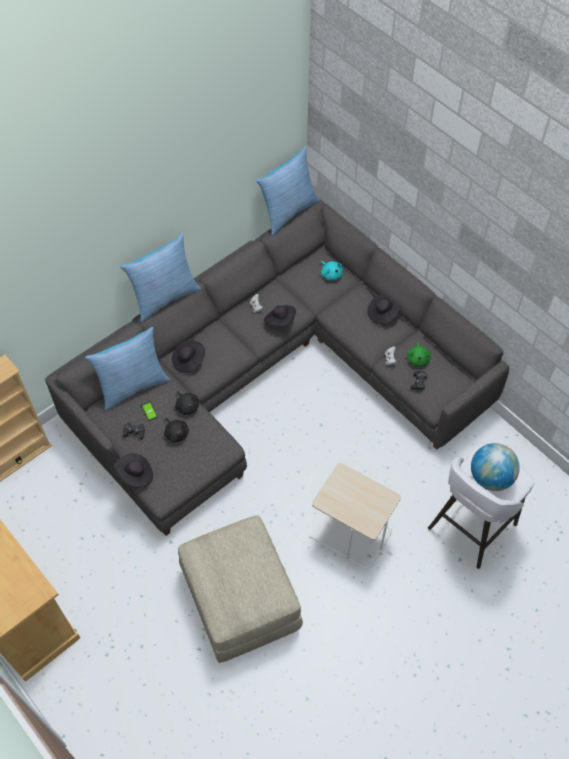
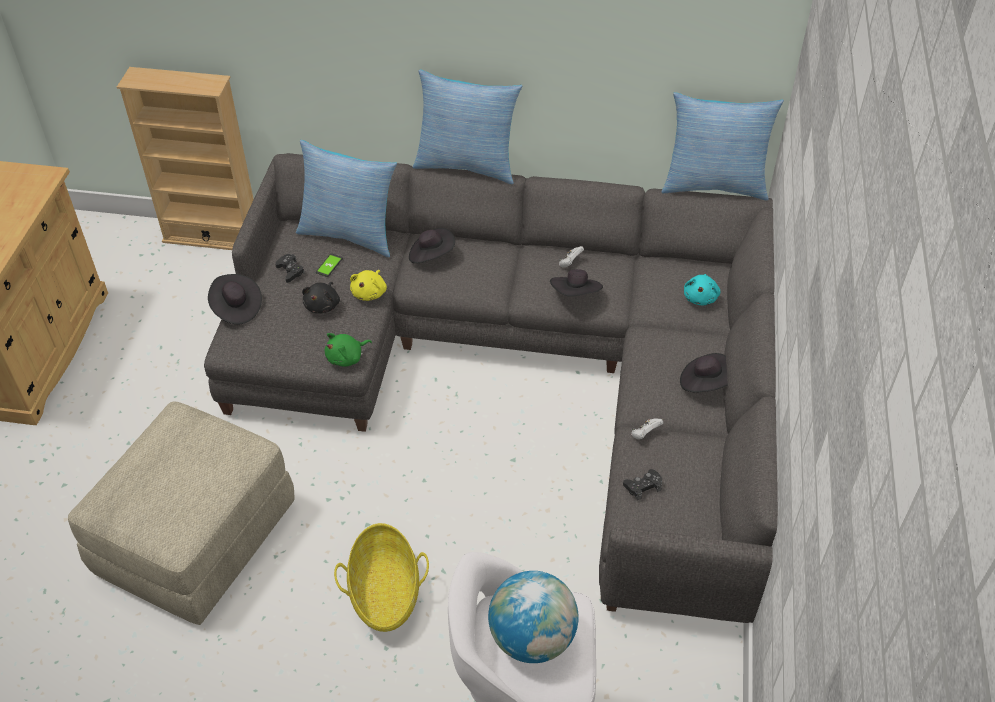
camera: 50 degrees right, 10 degrees down
(187, 406) = (370, 293): black plush toy -> yellow plush toy
(350, 533) = (385, 593): beige side table -> basket
(418, 359) = (679, 463): green plush toy -> green plush toy (347, 358)

